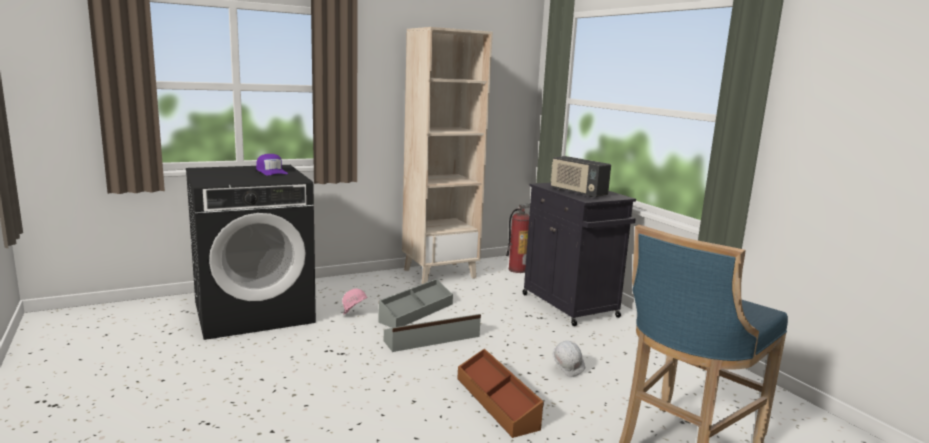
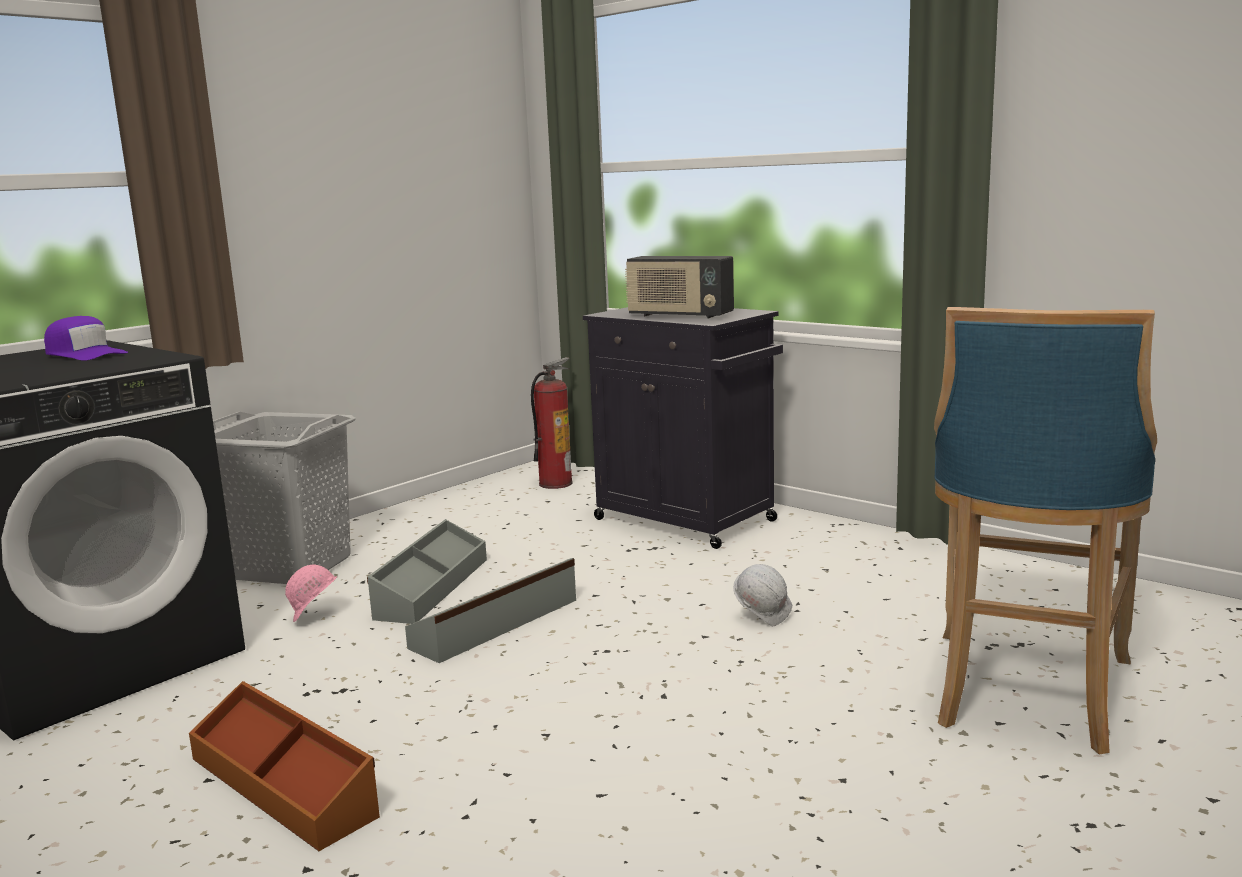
camera: 20 degrees left, 0 degrees up
(362, 287) = (292, 568): none -> grey laundry basket
(440, 273) = (424, 516): beige bookcase -> none
(497, 402) = (692, 696): brown storage box -> brown storage box (284, 785)

